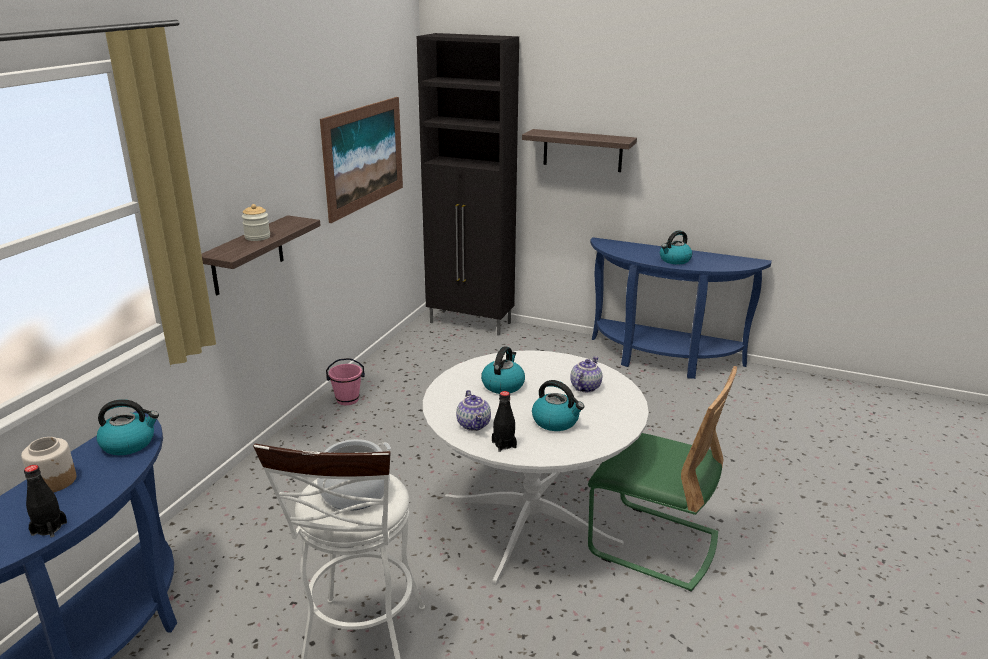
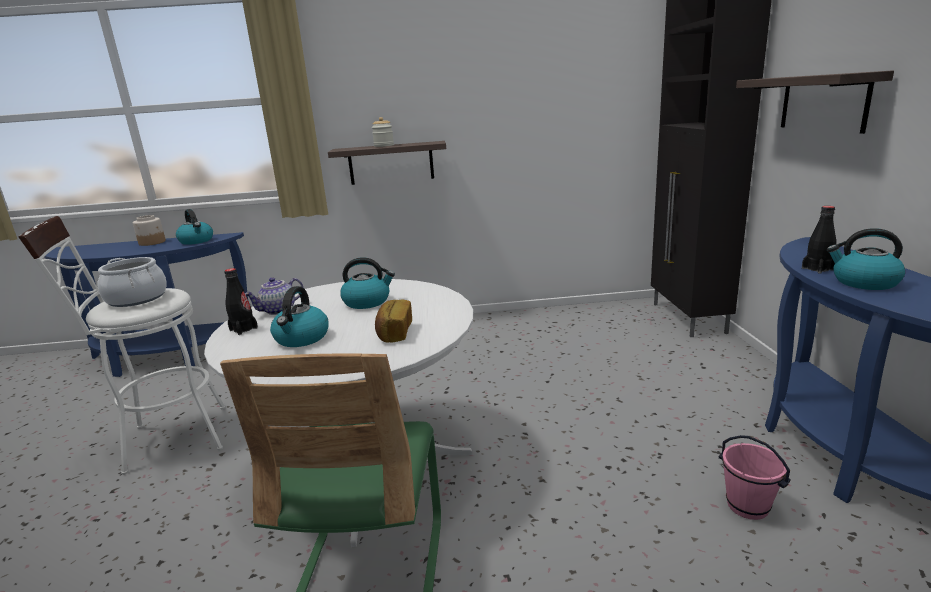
camera: 65 degrees right, 5 degrees down
(49, 528) = (101, 254): black bottle -> black bottle (818, 269)
(347, 399) = (482, 322): pink bucket -> pink bucket (748, 506)
(364, 156) = (571, 106): picture -> none
(585, 387) = (394, 333): teapot -> bread

